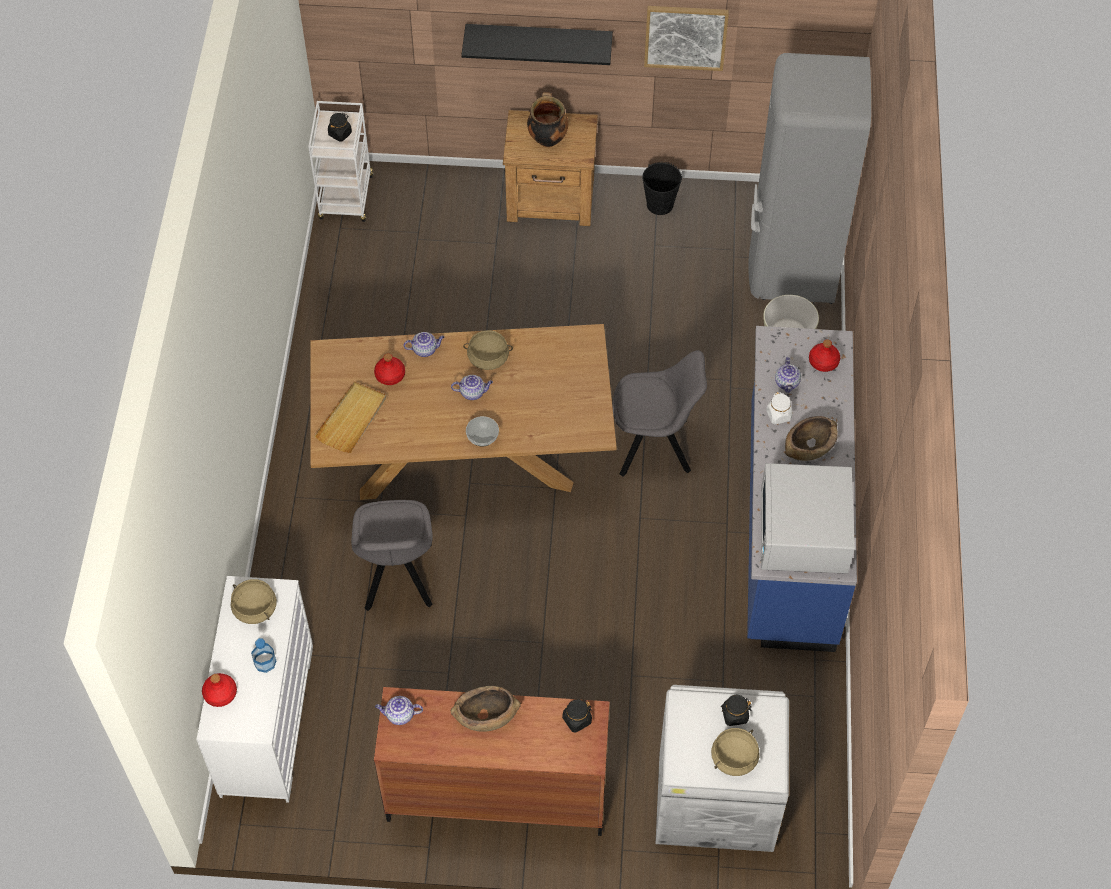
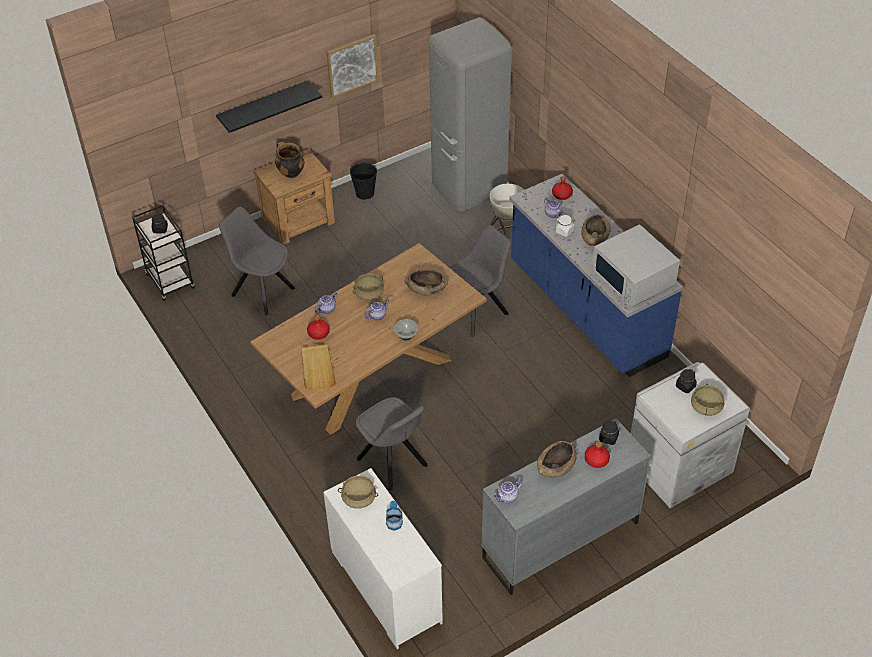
camera: 35 degrees left, 10 degrees down
(220, 693) = (382, 557): red bottle -> red bottle (596, 460)
(346, 198) = (170, 282): white cart -> black cart
(434, 271) = (262, 292): none -> grey chair
(496, 797) = (561, 541): brown dresser -> grey dresser
(558, 391) = (426, 289): none -> brown bowl

